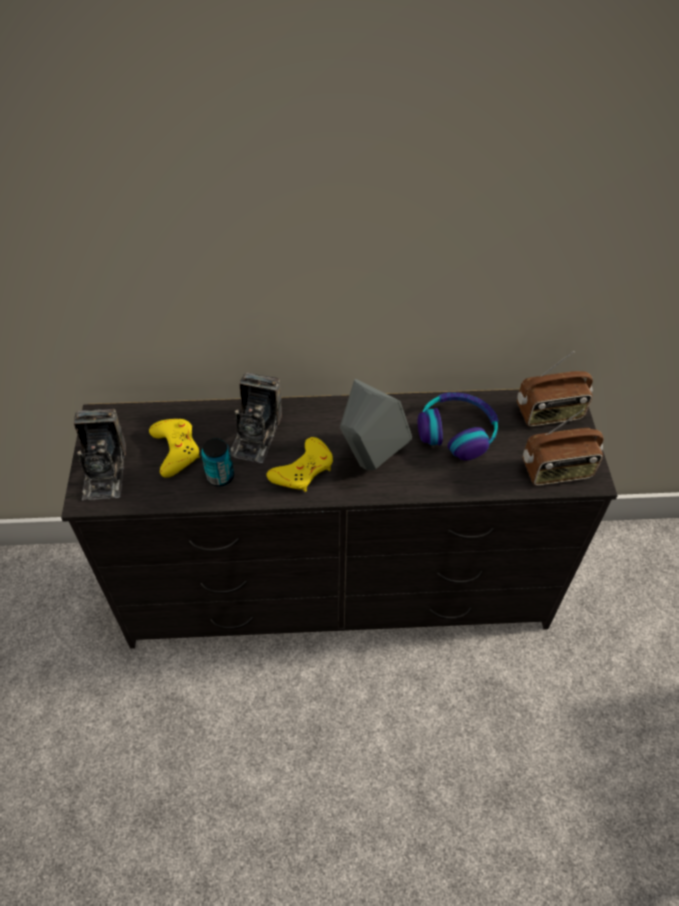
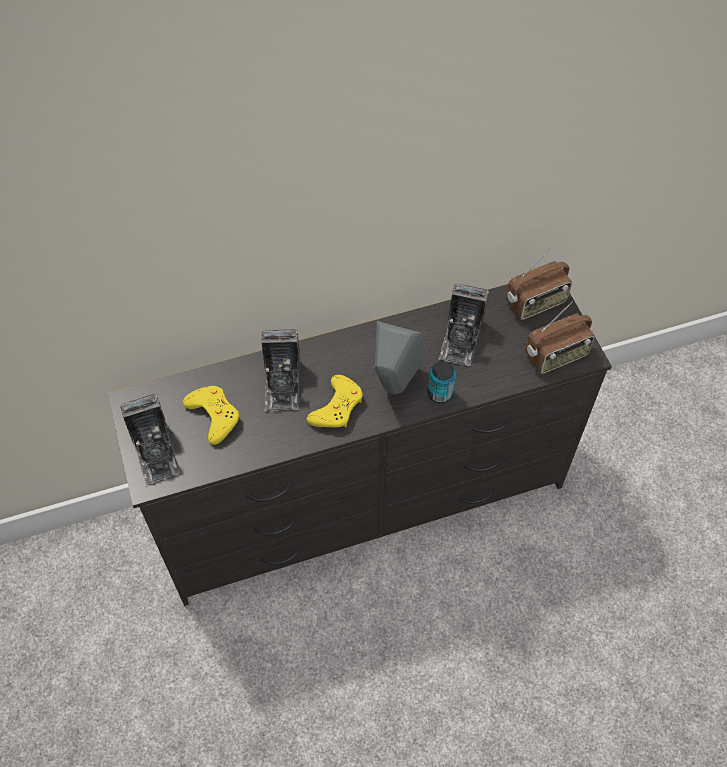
camera: 15 degrees left, 5 degrees up
(220, 476) = (264, 431): can -> can (440, 394)
(457, 431) = (461, 339): headphones -> camera

